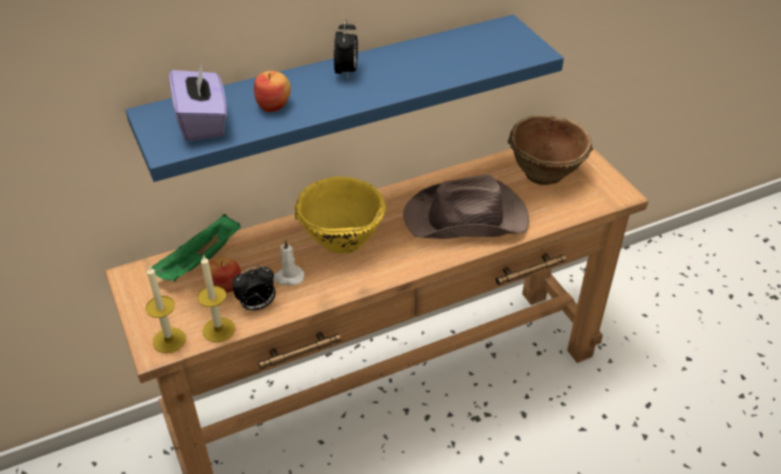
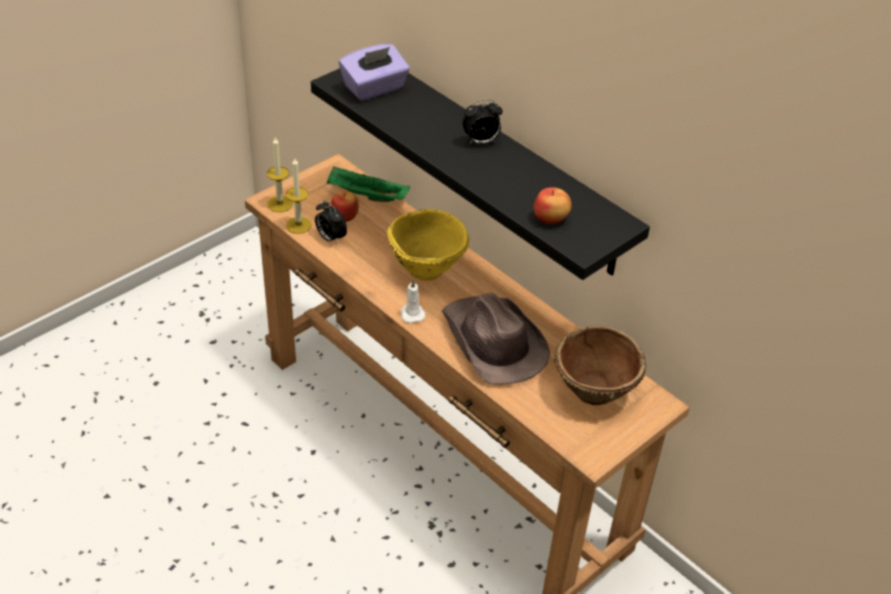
camera: 70 degrees right, 0 degrees up
(274, 105) = (413, 115): apple -> apple (551, 219)
(288, 277) = (368, 247): white candle -> white candle (411, 313)
(335, 94) = (498, 163): blue shelf -> black shelf

